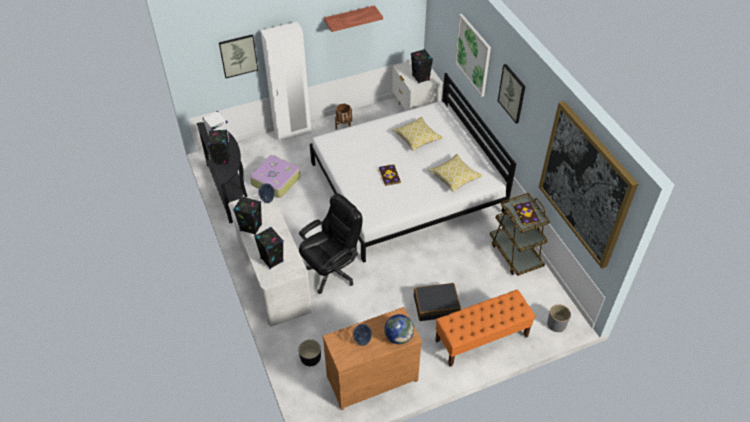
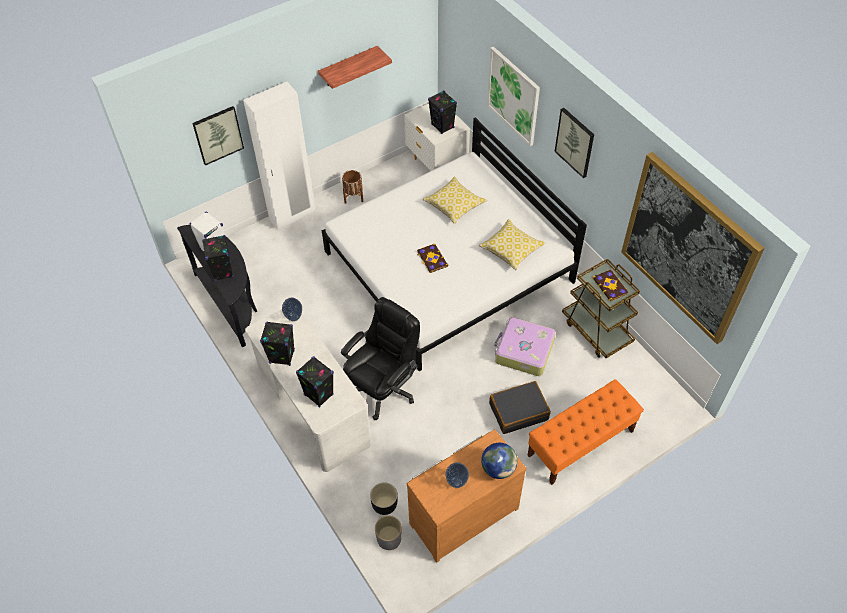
camera: 10 degrees left, 5 degrees up
(275, 181) = (286, 283): suitcase -> suitcase (523, 351)
(556, 324) = (662, 411): grey planter -> grey planter (389, 539)

